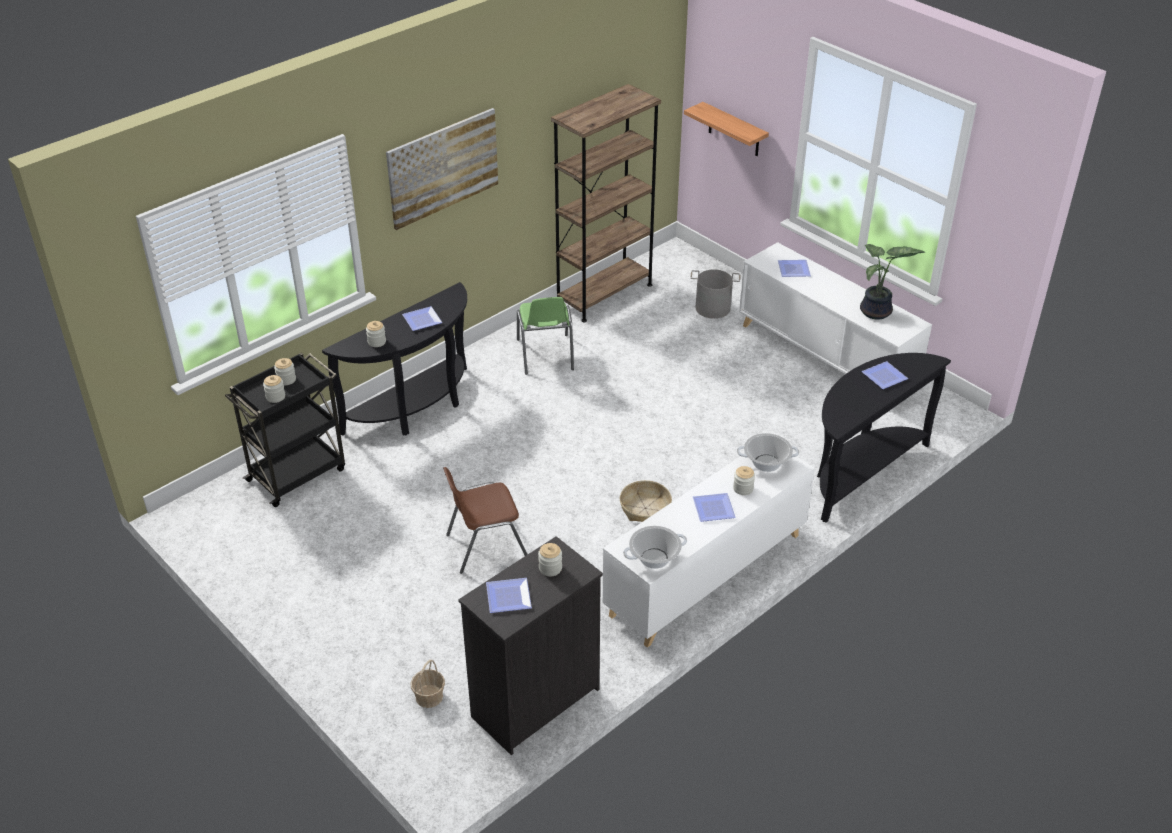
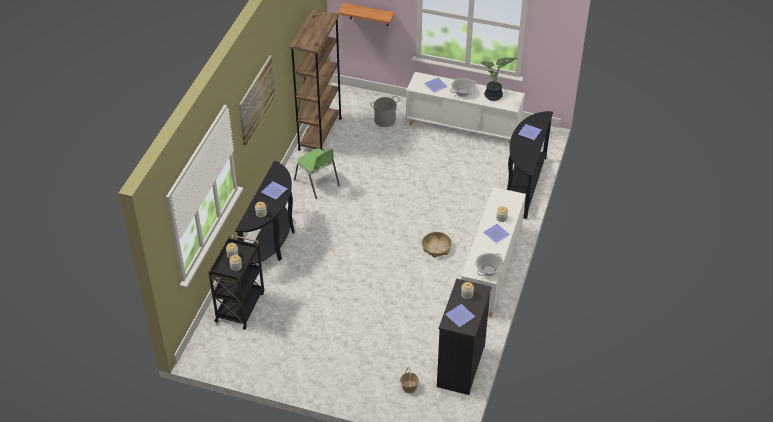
camera: 30 degrees left, 5 degrees up
(485, 546) = (373, 301): brown chair -> none
(766, 463) = (502, 200): cooking pot -> cooking pot (463, 92)

